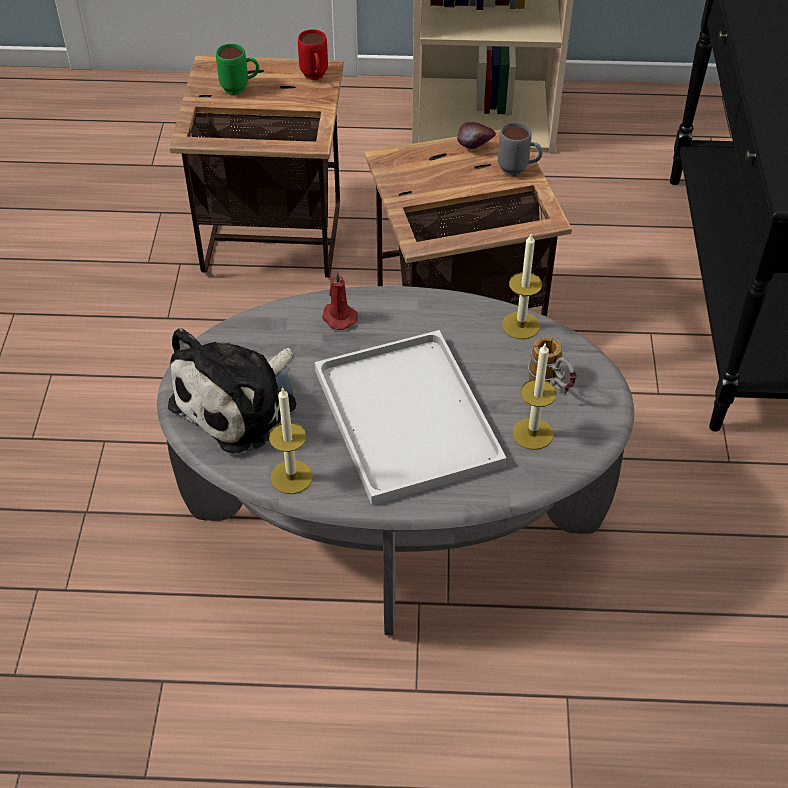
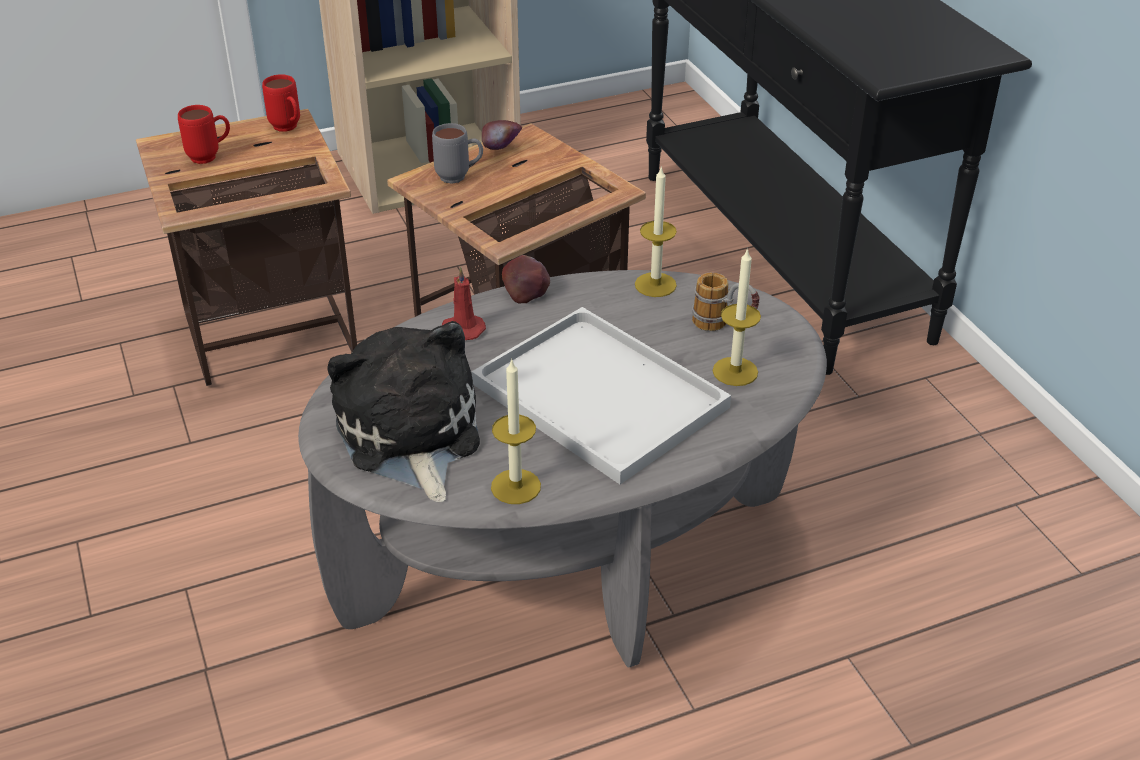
camera: 25 degrees left, 10 degrees down
(240, 89) = (210, 157): green mug -> red mug
(240, 402) = (409, 436): plush toy -> plush toy turned 150 degrees clockwise
(409, 300) = (526, 294): none -> apple
(518, 171) = (559, 158): grey mug -> grey mug (459, 177)

